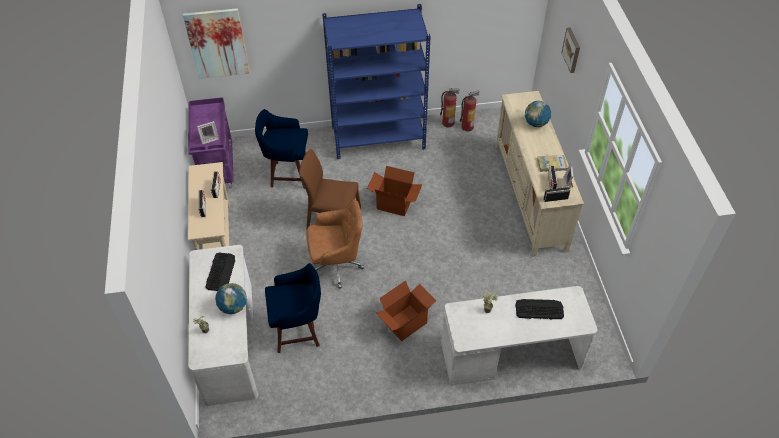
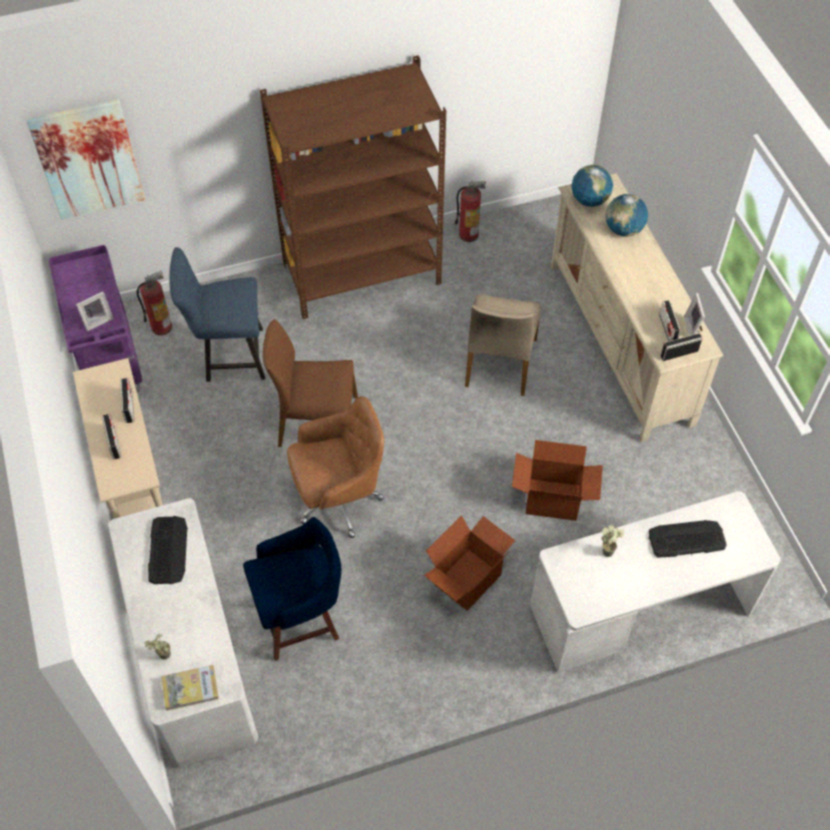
camera: 10 degrees left, 5 degrees up
(233, 306) = (202, 607): globe -> globe (589, 200)
(288, 175) = (228, 356): blue stool -> blue chair
(378, 138) = (362, 273): blue bookcase -> brown bookcase
(394, 203) = (410, 382): cardboard box -> cardboard box (552, 498)
(452, 199) = (499, 363): none -> beige chair
(467, 126) = (500, 237): fire extinguisher -> fire extinguisher (161, 327)
(552, 164) = (662, 296): book -> book (190, 689)
(572, 50) = (674, 108): picture -> none

